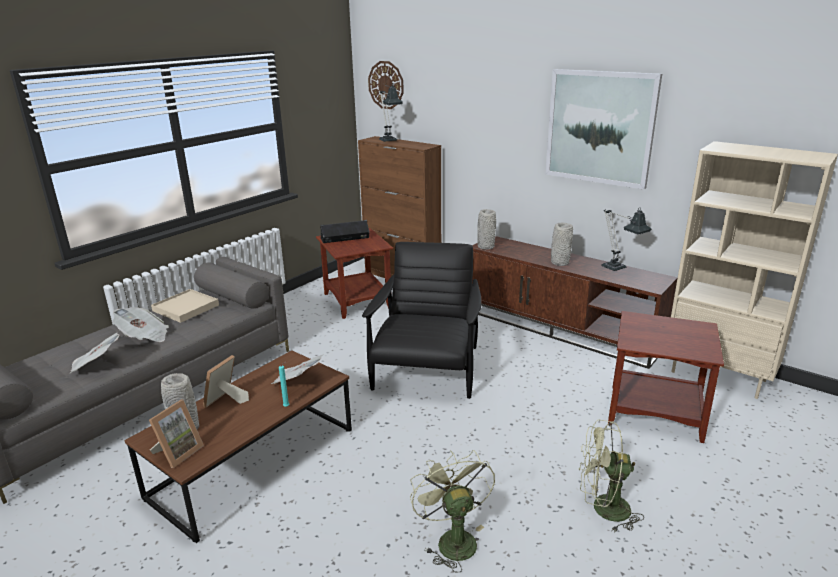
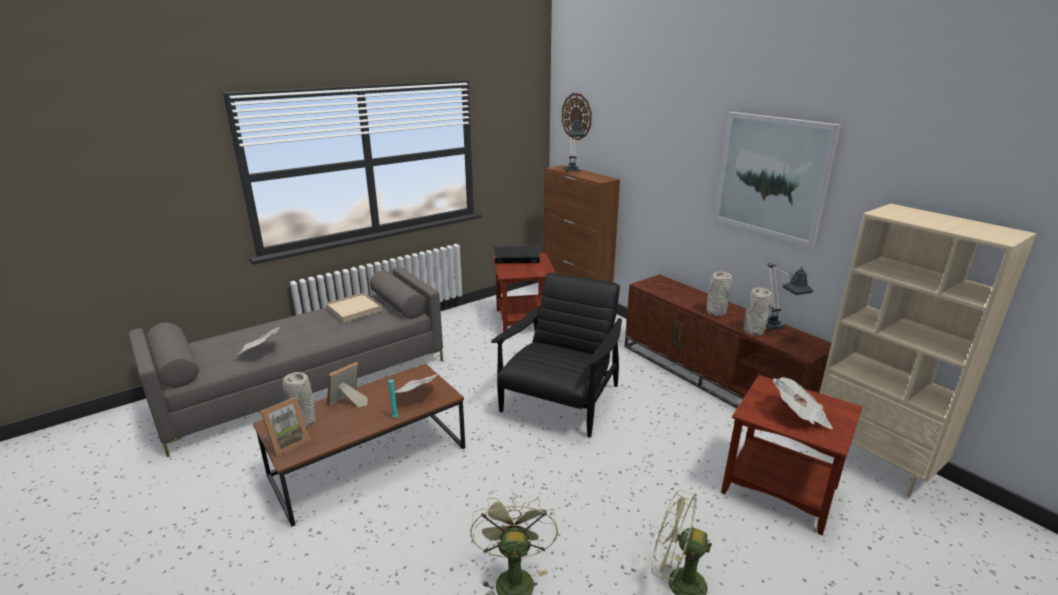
camera: 15 degrees right, 0 degrees up
(144, 336) = (309, 331): newspaper -> newspaper (800, 416)
(485, 247) = (647, 286): grey vase -> grey vase (753, 331)

